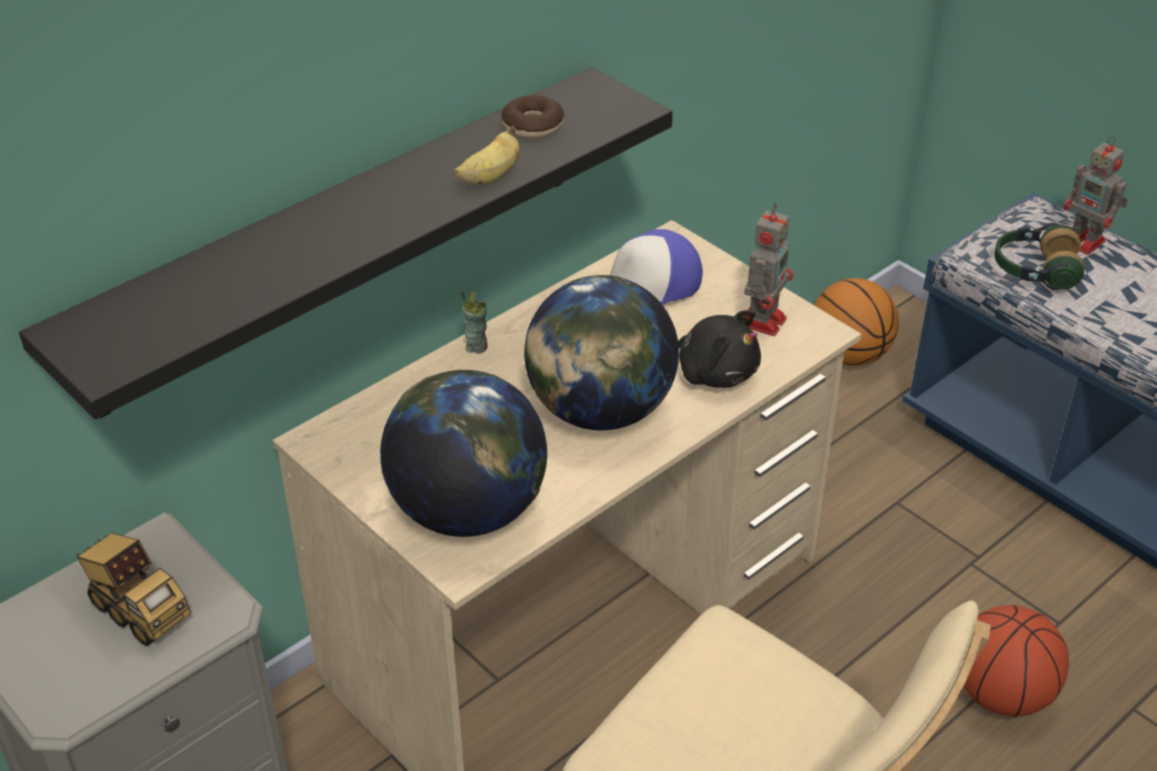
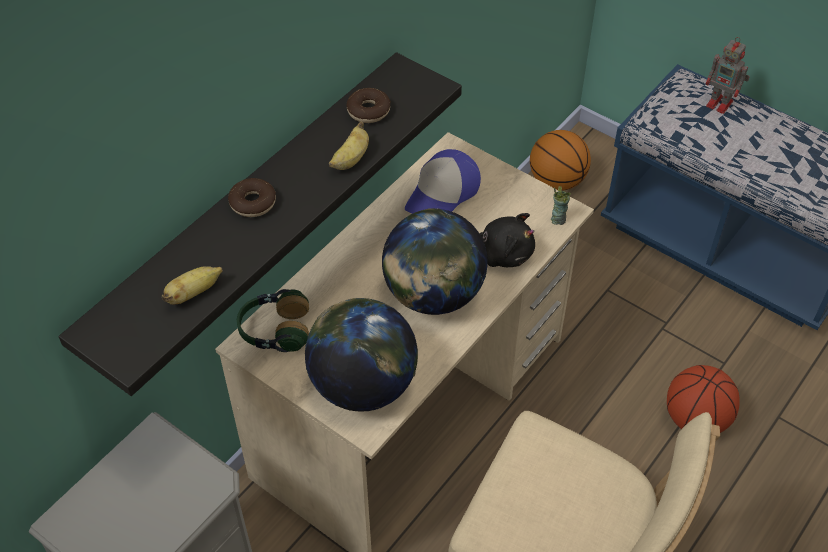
camera: 10 degrees left, 10 degrees up
(138, 610) = (156, 490): toy truck -> none
(220, 304) = (193, 293): none -> banana
(338, 211) = (253, 203): none -> donut
(476, 346) = (337, 254): cup -> cup (558, 219)
(763, 320) = (527, 207): toy robot -> none
(1034, 271) = (690, 132): headphones -> headphones (274, 331)

